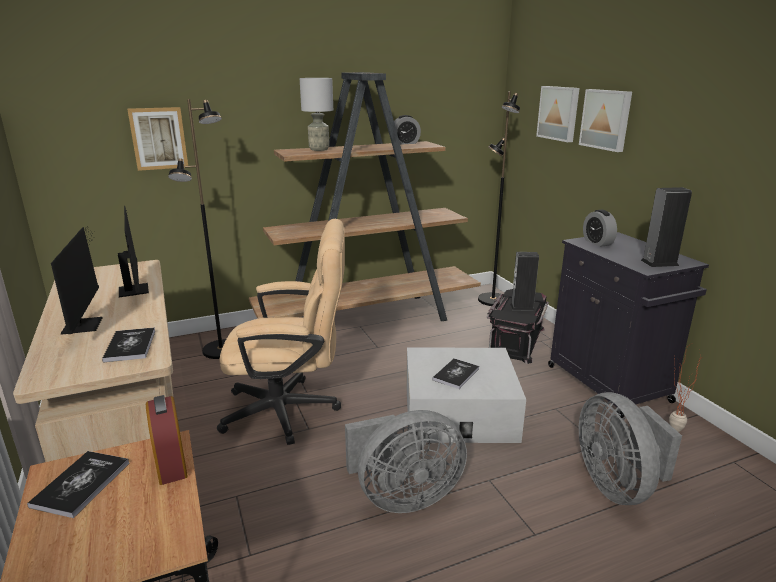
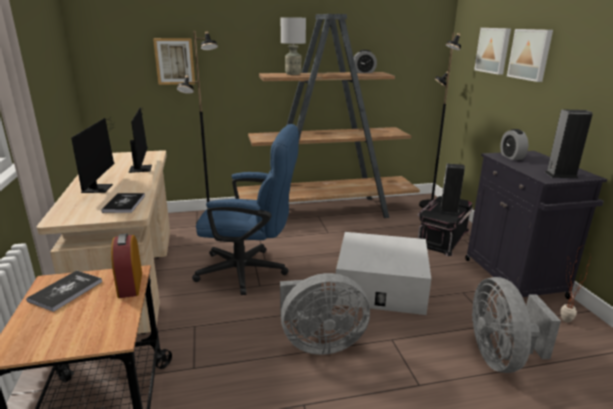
camera: 10 degrees right, 0 degrees up
(291, 410) = (250, 271): beige office chair -> blue office chair
(456, 374) = (378, 254): book -> none

